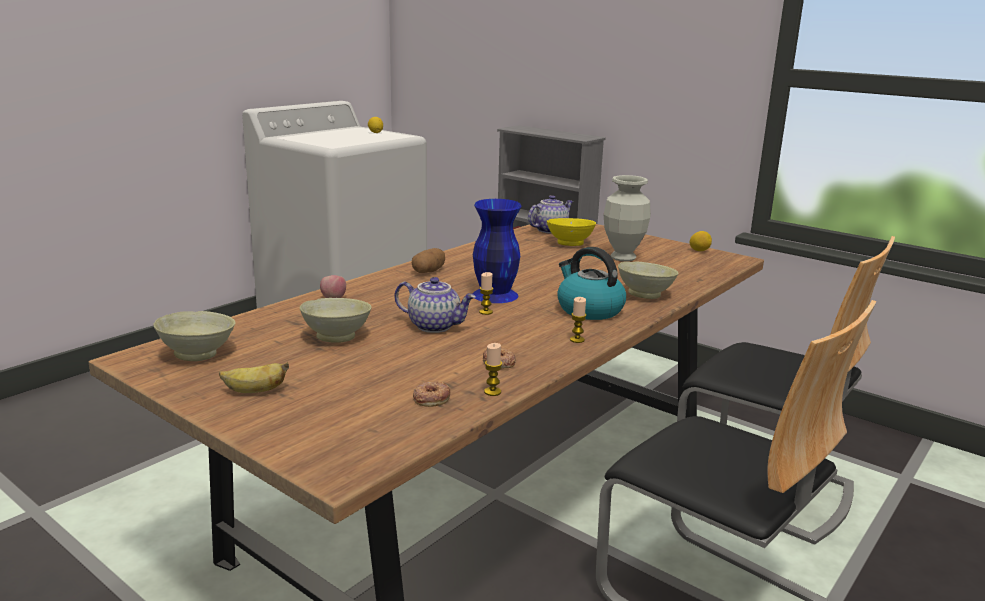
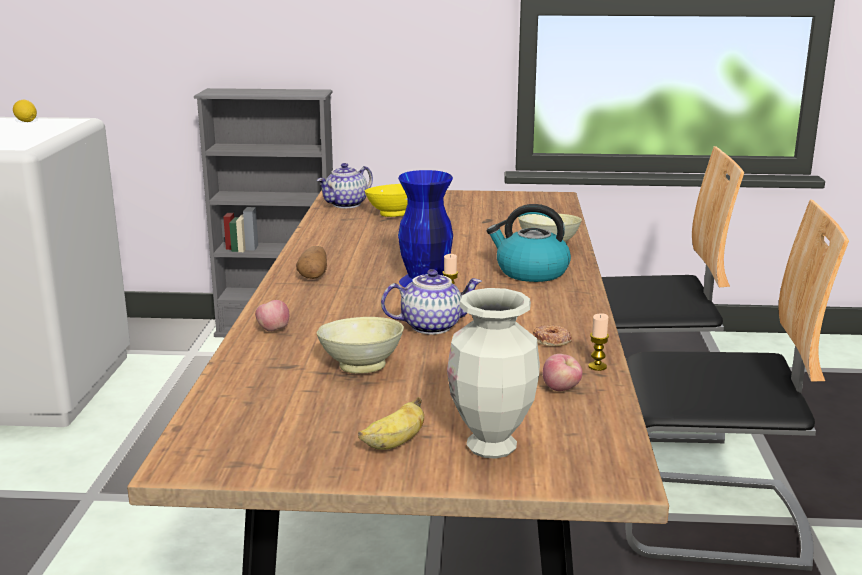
camera: 35 degrees left, 0 degrees up
(199, 355) = (253, 432): beige bowl -> none
(431, 398) = (561, 389): donut -> apple
(549, 230) = (346, 205): teapot -> teapot turned 150 degrees counterclockwise
(577, 340) = (573, 301): candle -> none
(623, 258) = (466, 217): vase -> vase (491, 447)
(699, 251) = (515, 195): lemon -> none

